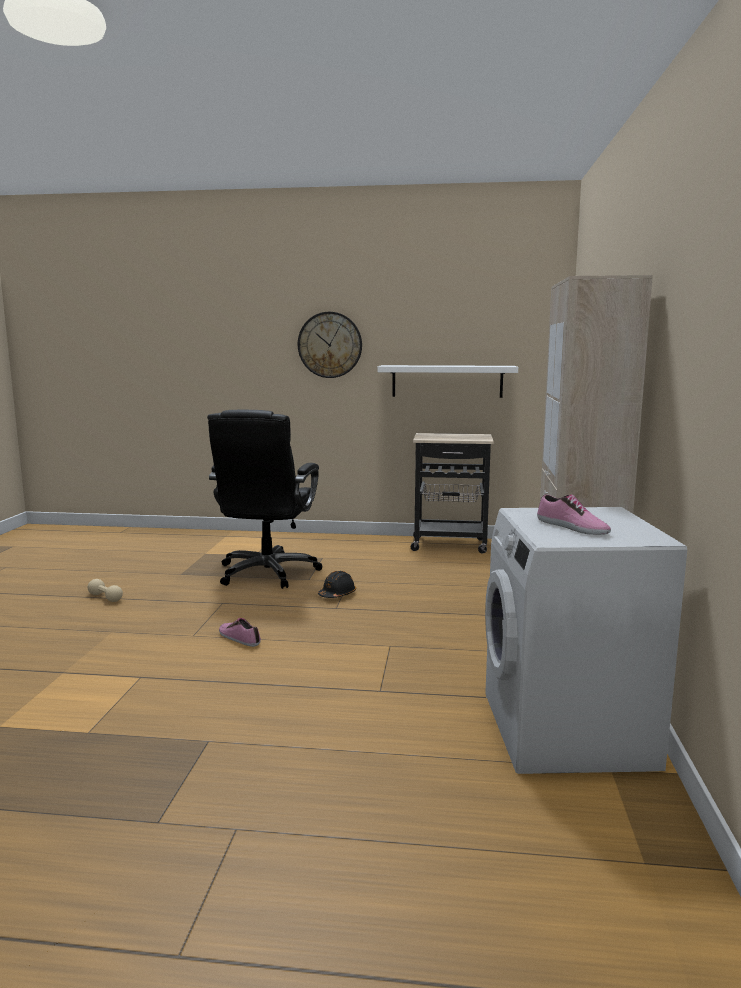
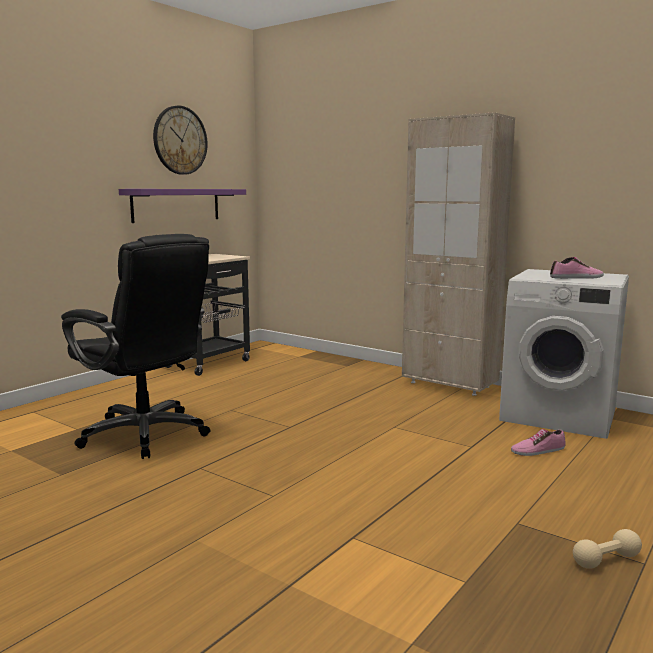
camera: 60 degrees left, 0 degrees up
(105, 598) = (62, 531): beige dumbbell -> beige dumbbell (606, 560)
(239, 638) = (308, 475): shoe -> shoe (537, 450)
(330, 345) = (63, 164): wall clock -> wall clock (180, 140)
(337, 594) = (259, 420): black hard hat -> none
(447, 381) = (176, 205): white shelf -> purple shelf

